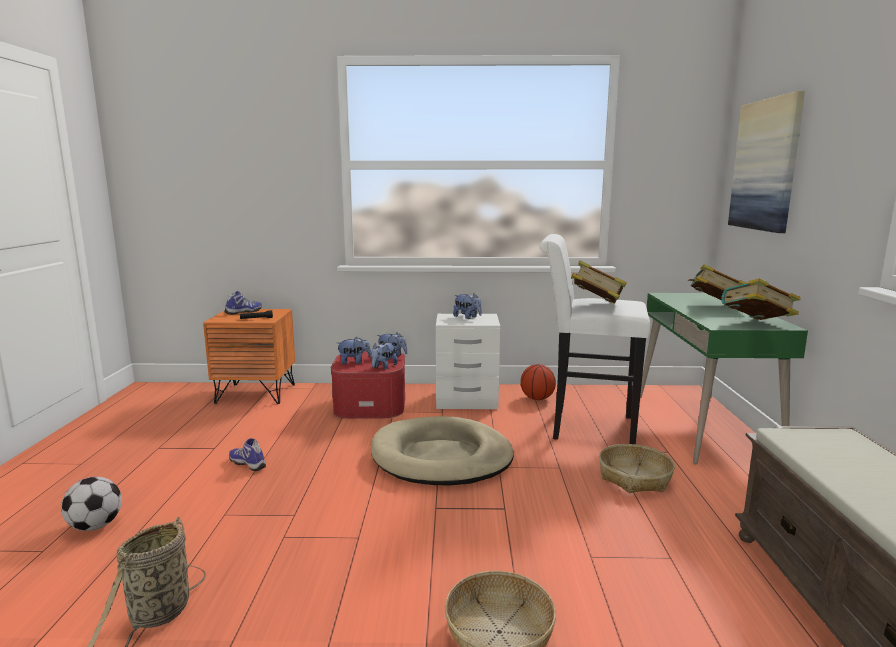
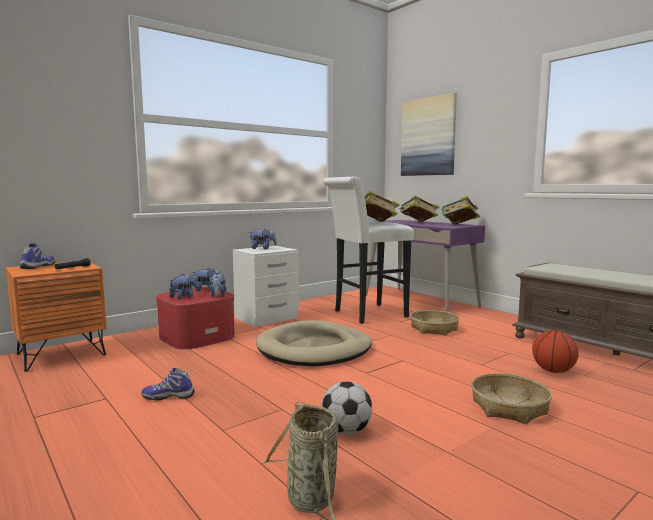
camera: 40 degrees left, 5 degrees down
(95, 526) = (102, 488): football -> football (346, 431)
(537, 398) = (310, 308): basketball -> basketball (553, 371)
(703, 427) = (420, 301): green desk -> purple desk

